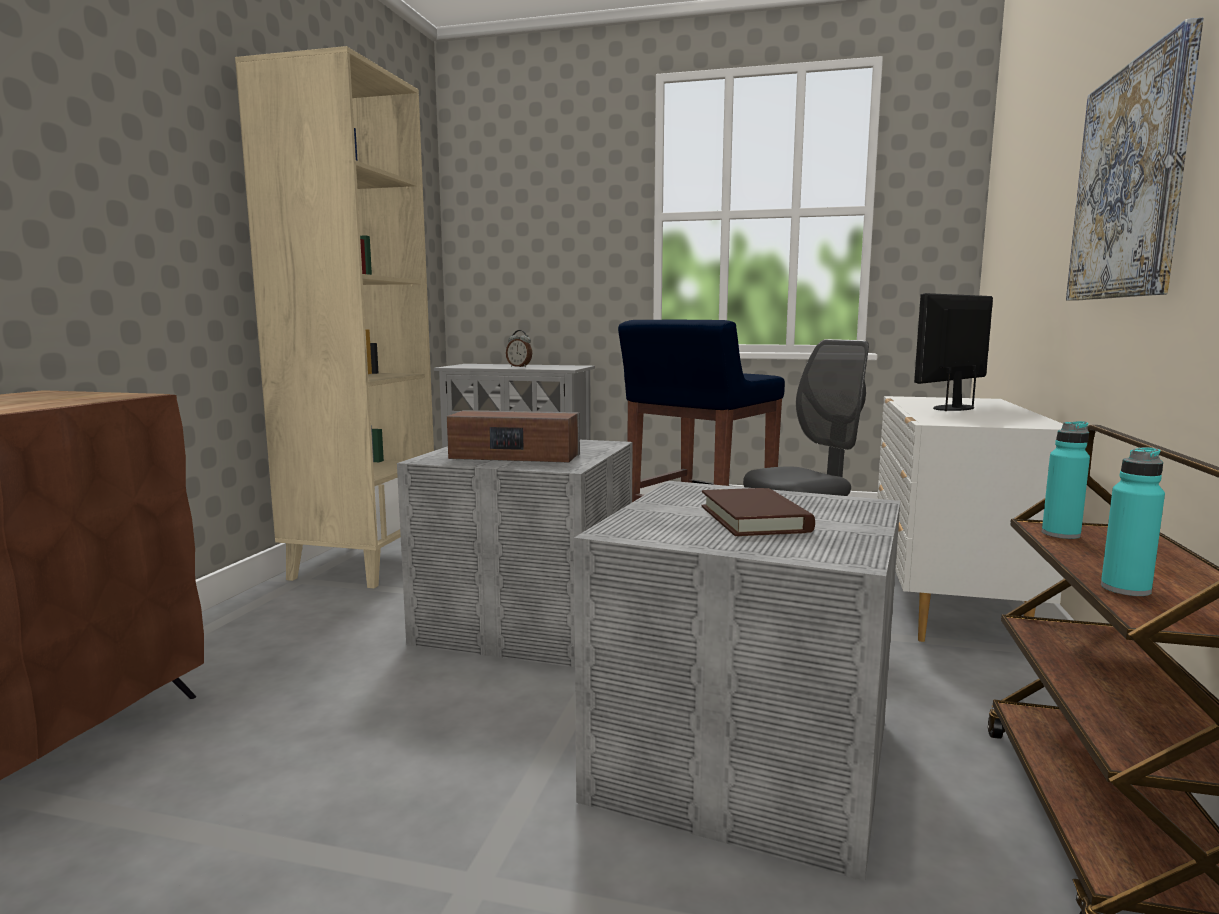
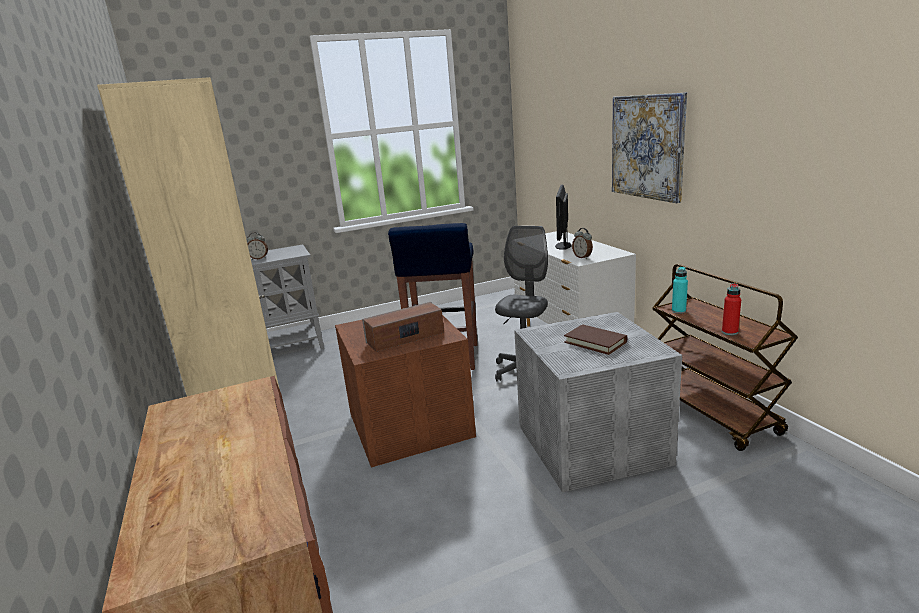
camera: 35 degrees left, 10 degrees up
(531, 619) = (411, 423): grey storage box -> brown storage box
(952, 419) = (582, 257): none -> alarm clock
(1125, 589) = (729, 332): turquoise bottle -> red bottle

